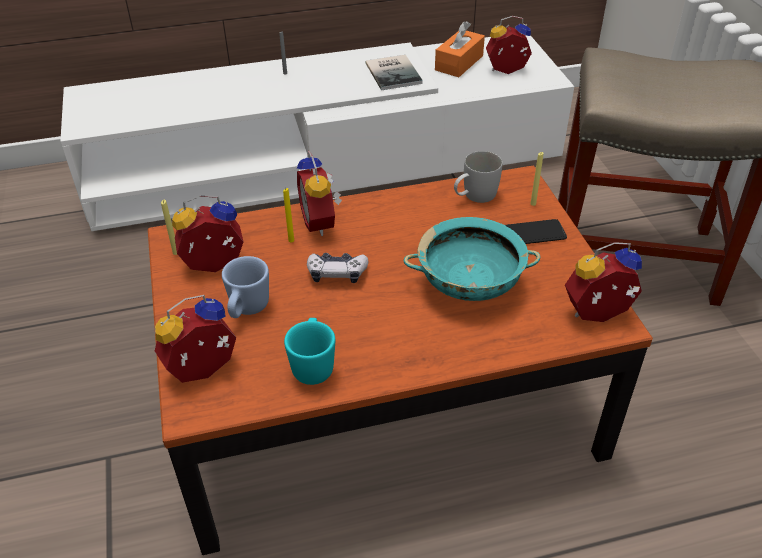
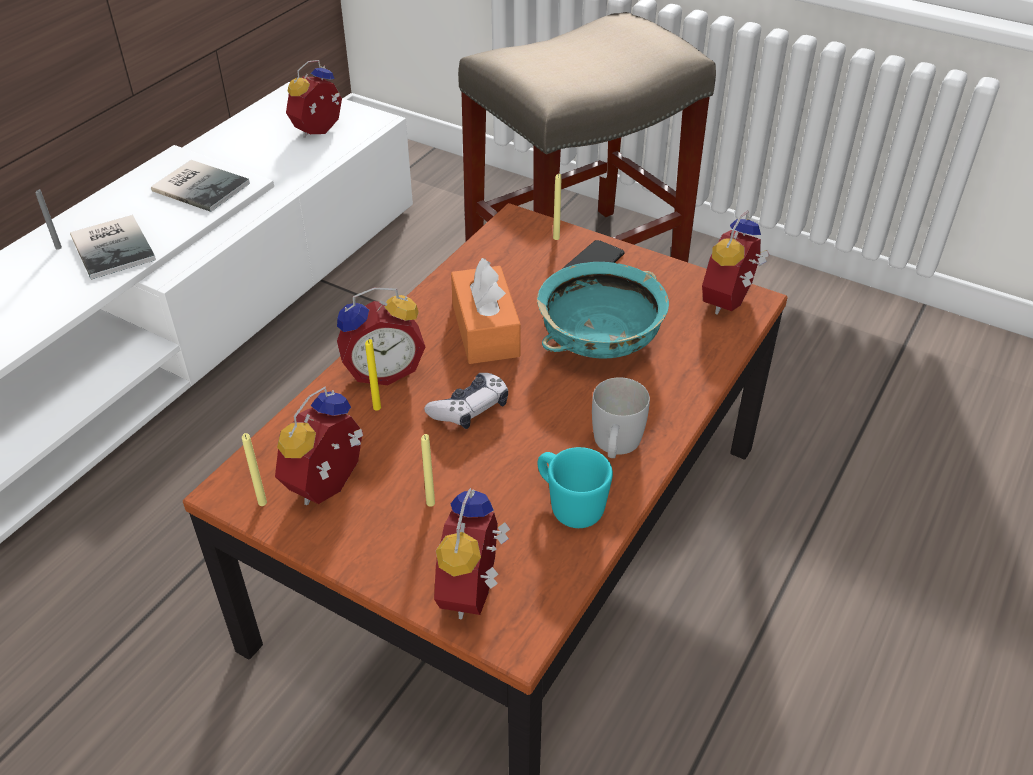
camera: 45 degrees left, 0 degrees up
(247, 309) = (430, 503): blue mug -> yellow candle
(311, 86) = (115, 246): none -> book
(322, 222) = (383, 370): alarm clock -> alarm clock turned 45 degrees counterclockwise
(459, 63) = (257, 145): orange tissue box -> orange tissue box (485, 330)
(474, 196) = (496, 259): white mug -> white mug (615, 446)

